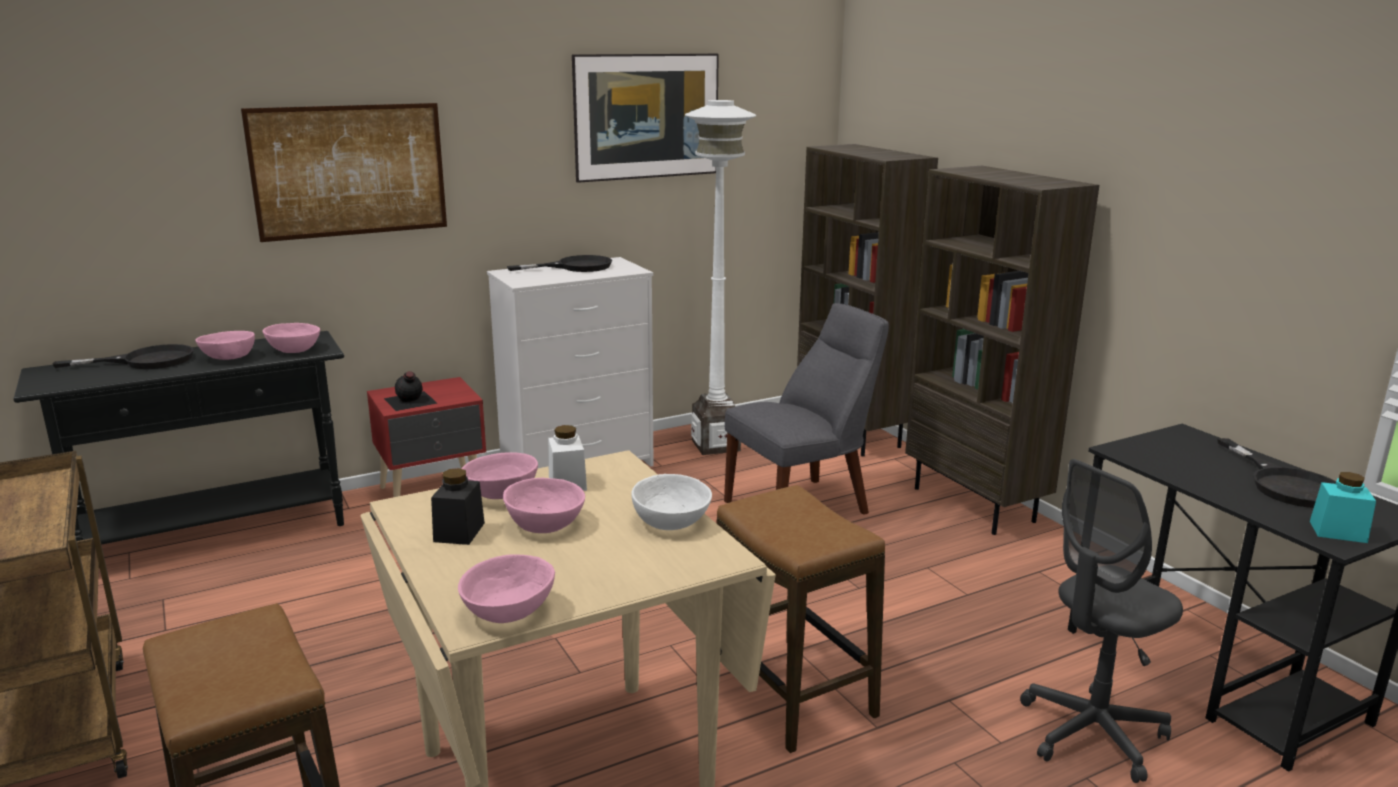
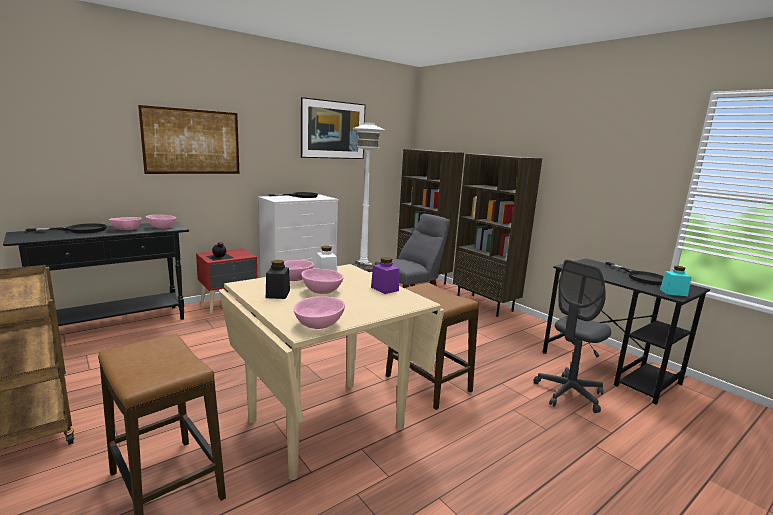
camera: 10 degrees left, 5 degrees down
(669, 521) = (384, 289): white bowl -> purple jar

